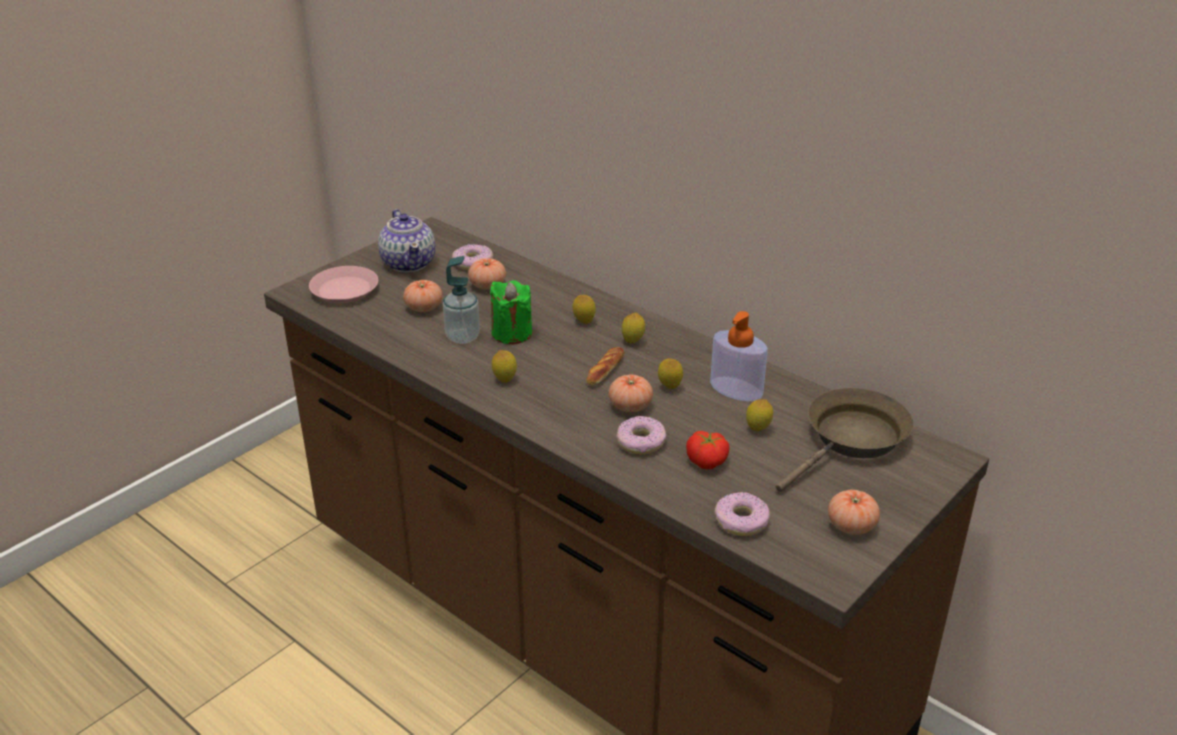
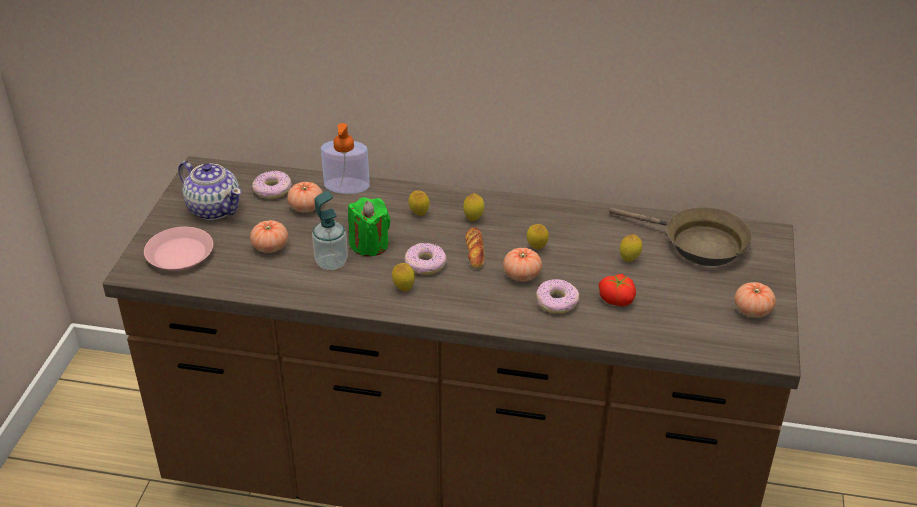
camera: 30 degrees left, 5 degrees up
(736, 389) = (585, 232): soap dispenser -> soap dispenser (346, 186)
(741, 521) = (680, 337): donut -> donut (425, 264)
(851, 440) = (698, 244): brown frying pan -> brown frying pan turned 105 degrees clockwise

